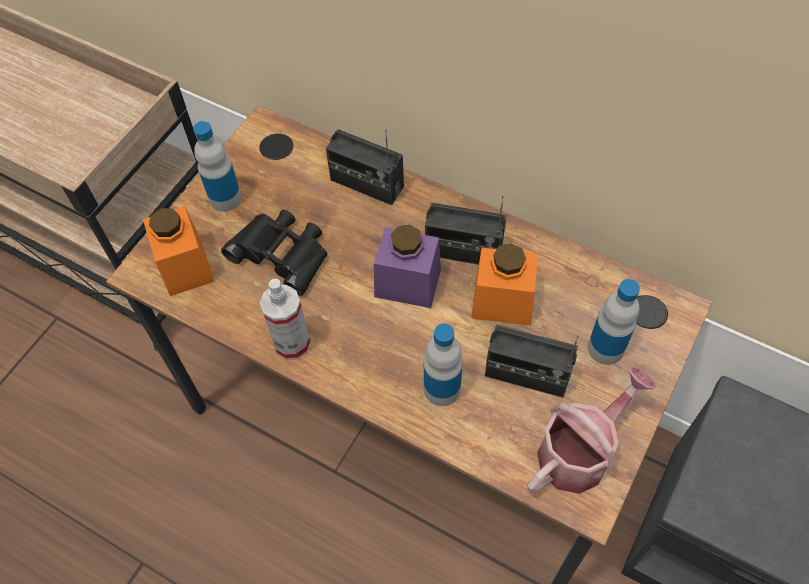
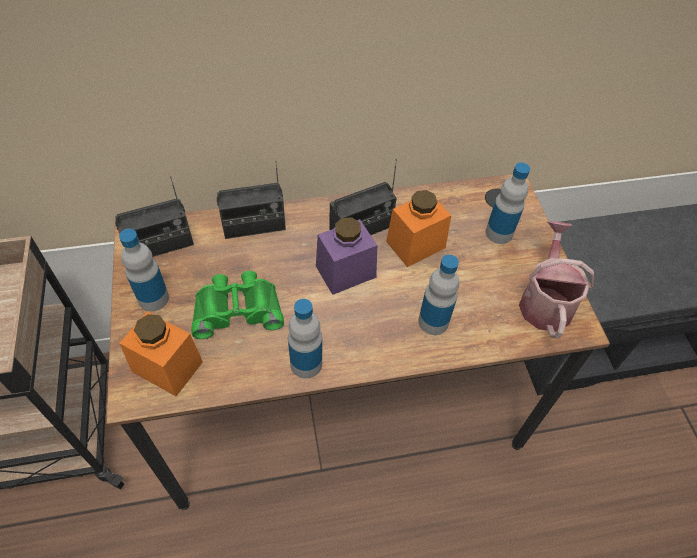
camera: 45 degrees left, 5 degrees down
(282, 253) = (237, 308): black binoculars -> green binoculars
(292, 344) = (306, 364): spray bottle -> bottle
(526, 374) = (472, 277): radio -> radio (160, 245)

